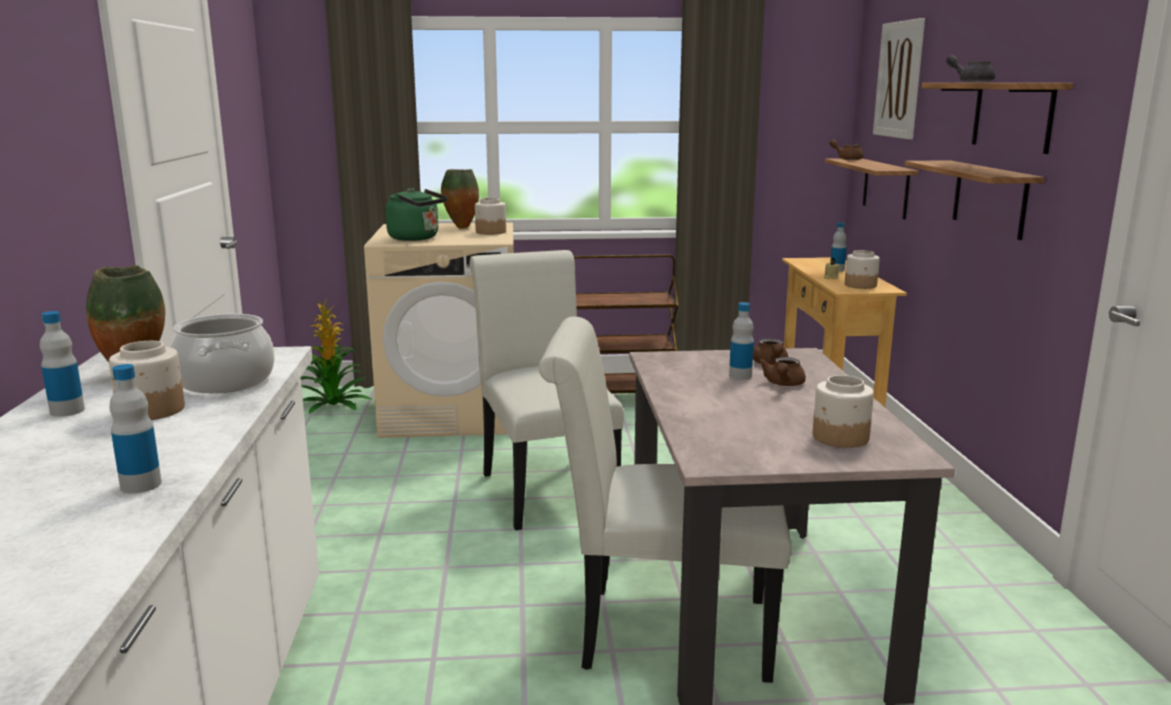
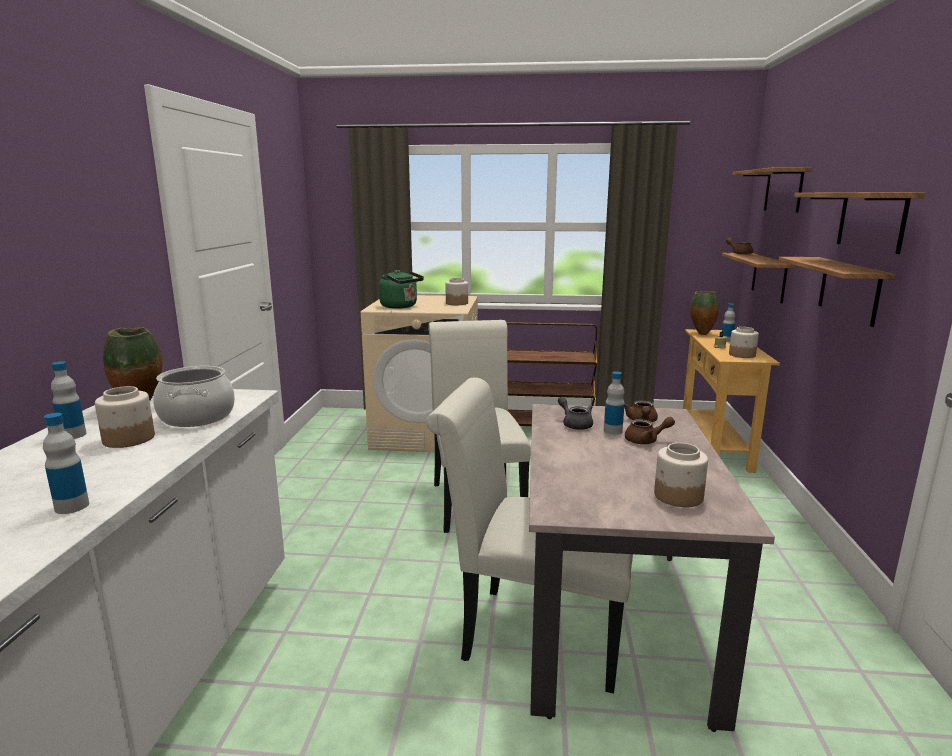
camera: 10 degrees right, 0 degrees up
(332, 405) = (345, 422): potted plant -> none
(460, 227) = (437, 299): vase -> vase (701, 334)
(783, 384) = (646, 441): brown teapot -> brown teapot turned 120 degrees counterclockwise
(899, 79) = (783, 190): picture -> shelf
(971, 82) = (835, 192): grey teapot -> grey teapot (575, 424)

